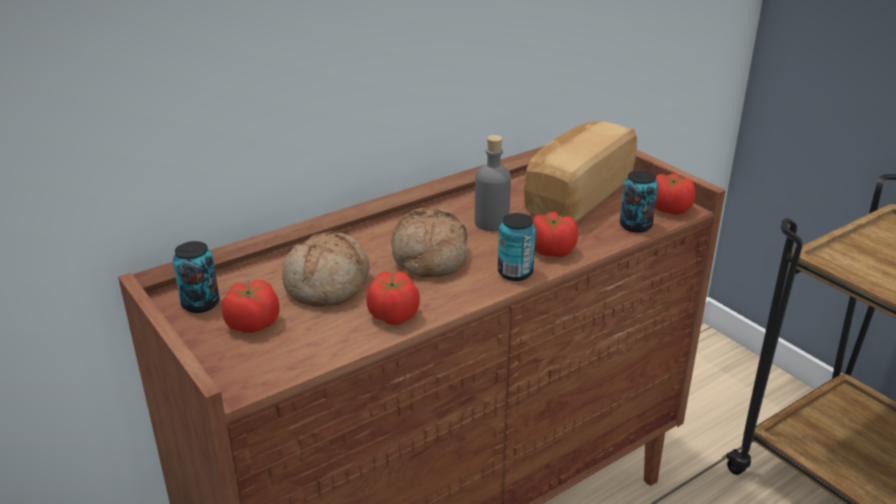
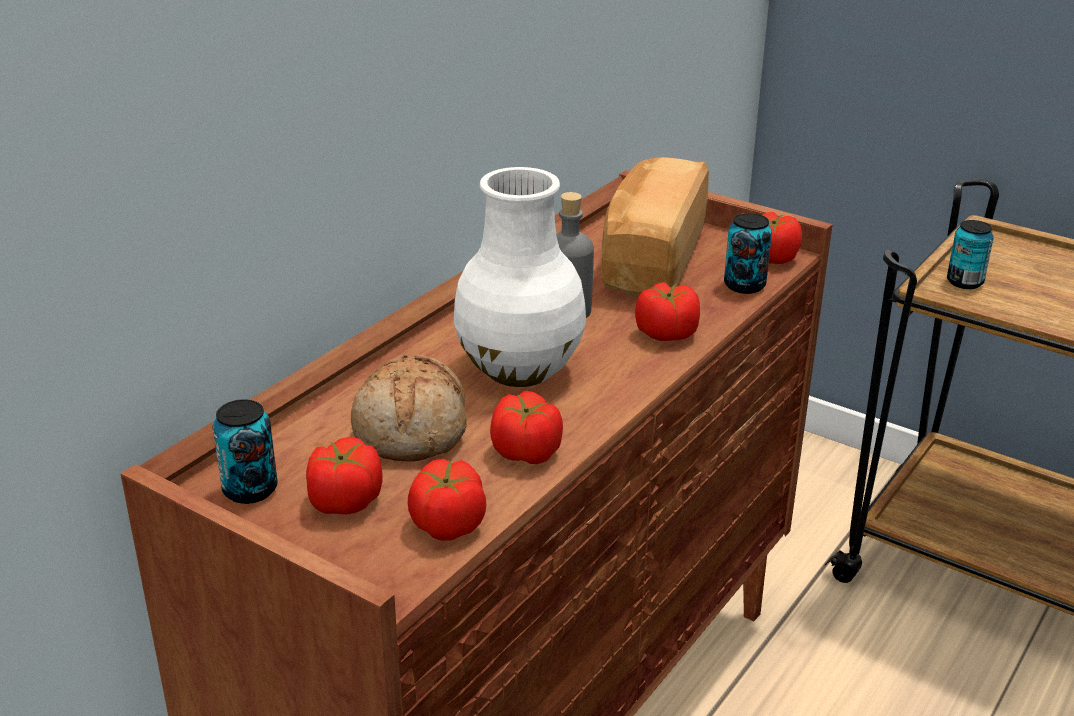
camera: 20 degrees left, 0 degrees up
(306, 354) = (447, 525): none -> tomato
(428, 257) = (518, 369): bread -> white vase
(515, 273) = (641, 369): can -> can (964, 282)

